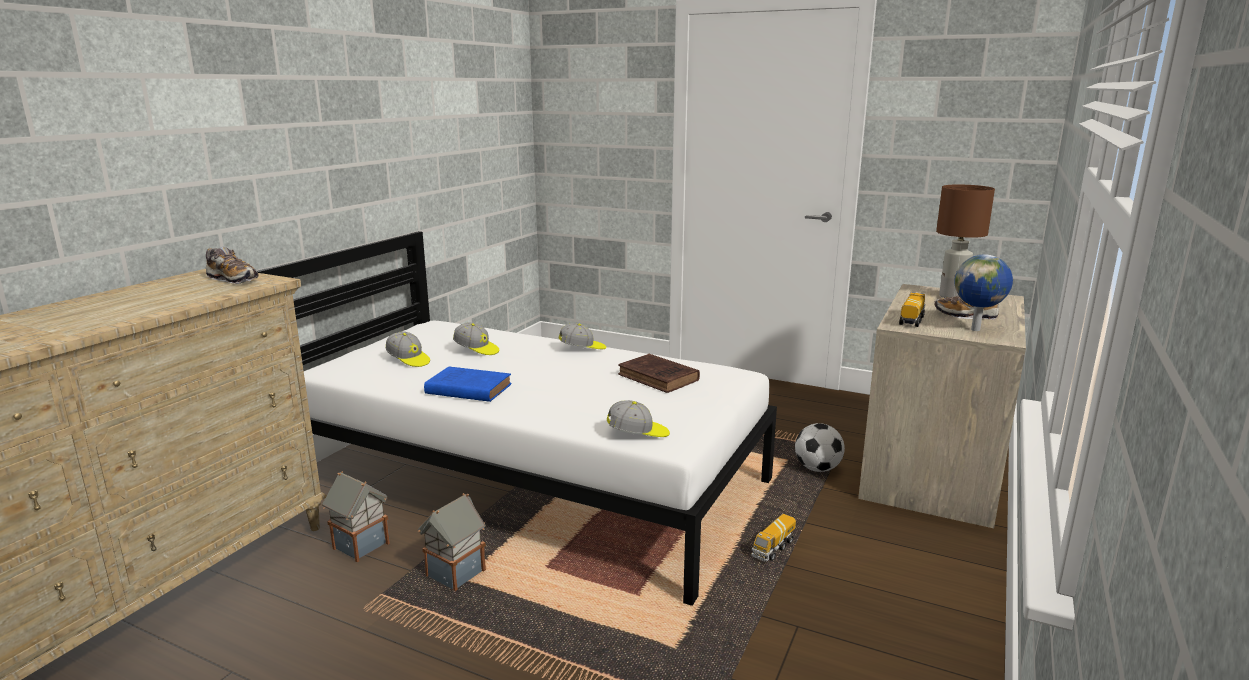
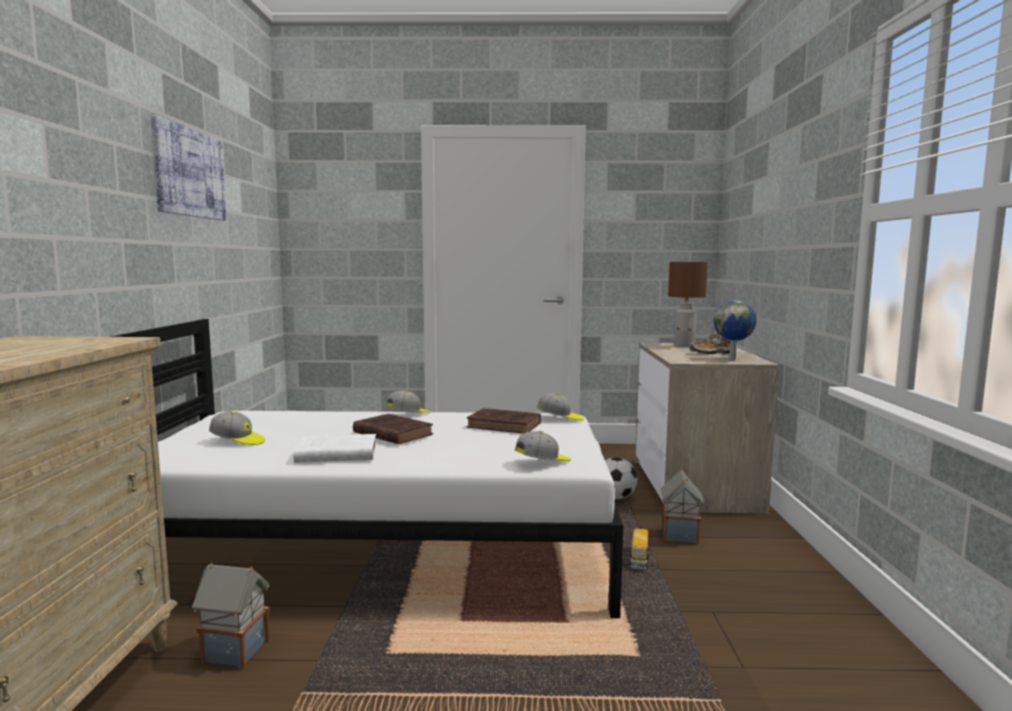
camera: 25 degrees left, 10 degrees down
(233, 280) = (69, 341): shoe -> none
(405, 88) = (189, 173): none -> picture
(455, 575) = (372, 652): toy house -> toy house (680, 536)
(466, 389) = (334, 454): blue book -> white book
(477, 350) = (306, 425): cap -> cap (560, 418)
(539, 371) = (391, 433): none -> brown book
(911, 320) = (684, 358): toy truck -> none

